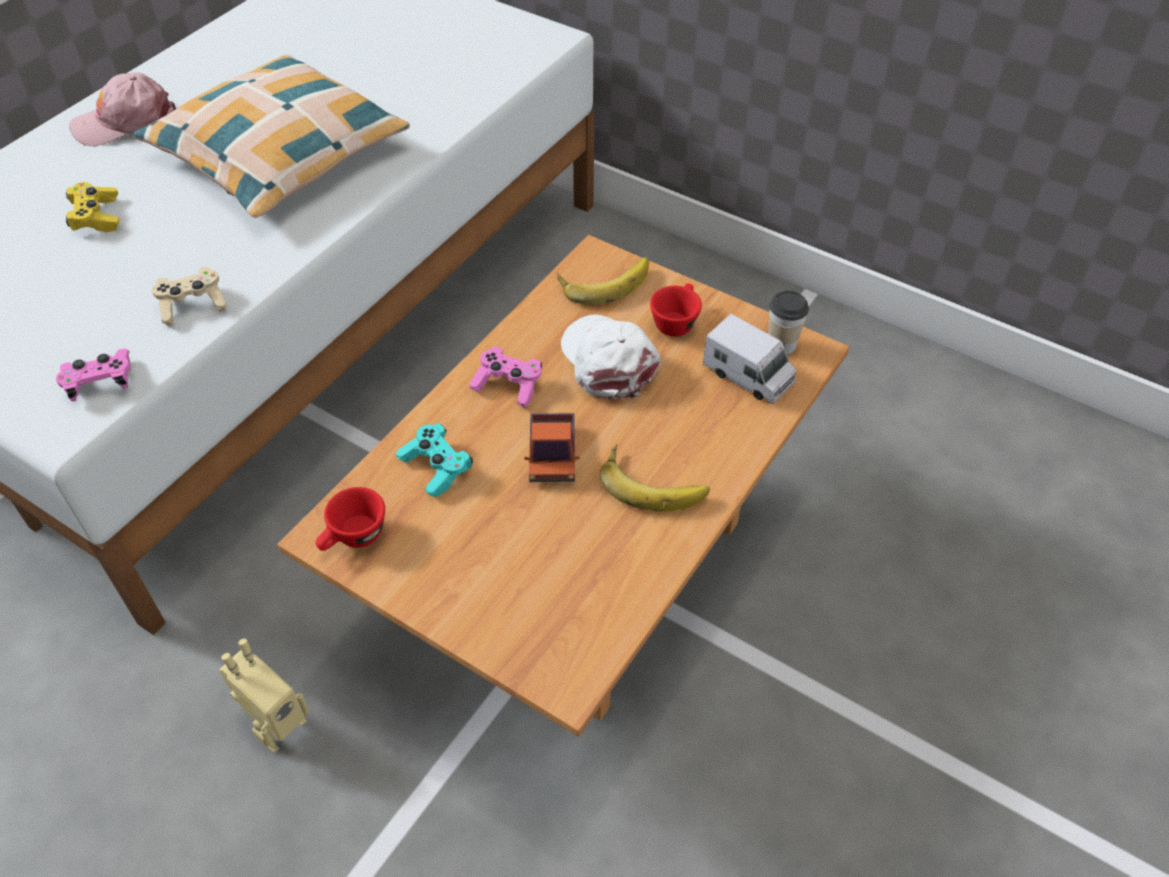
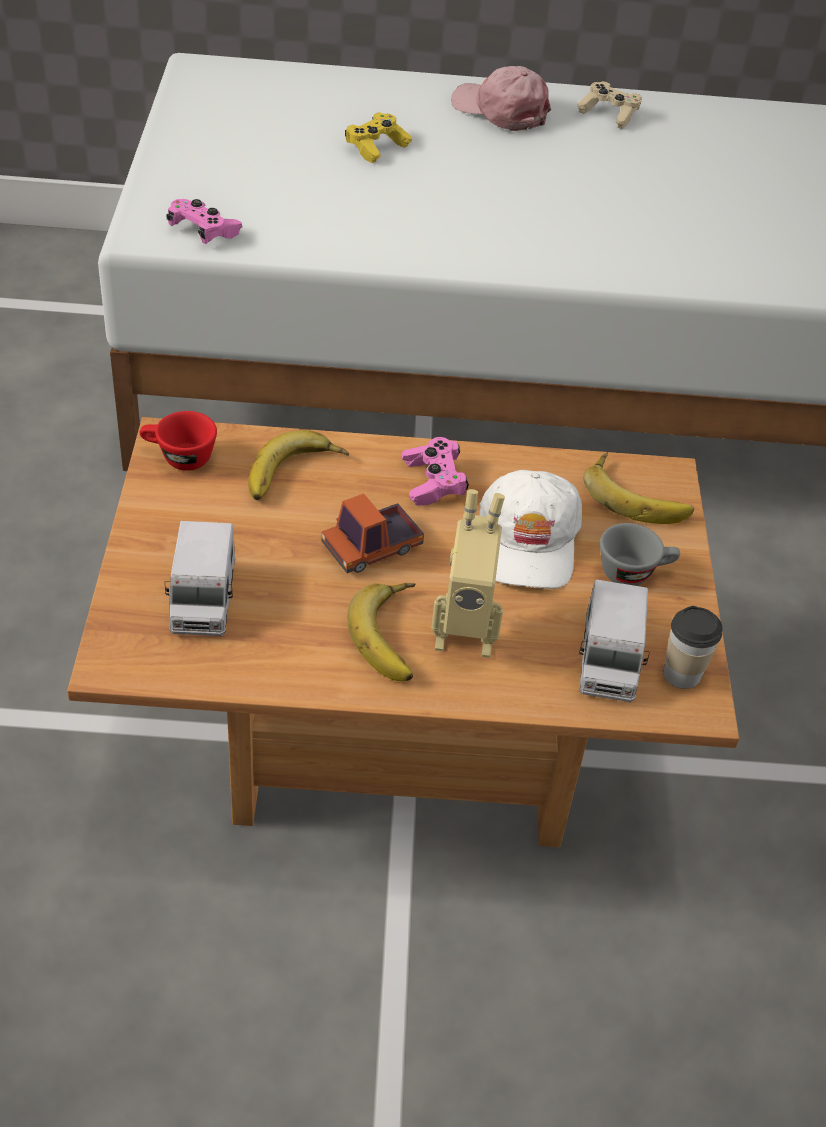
camera: 55 degrees right, 5 degrees down
(193, 305) = (326, 238): beige game controller -> beige game controller (609, 114)
(276, 724) = (86, 588): toy robot -> toy robot (464, 633)
(278, 153) = (552, 202): pillow -> none
(436, 467) = (295, 475): turquoise game controller -> banana
(536, 590) = (203, 599): none -> toy truck
(608, 361) = (529, 541): white cap -> white cap turned 150 degrees clockwise
(676, 321) = (634, 572): red cup -> grey cup

